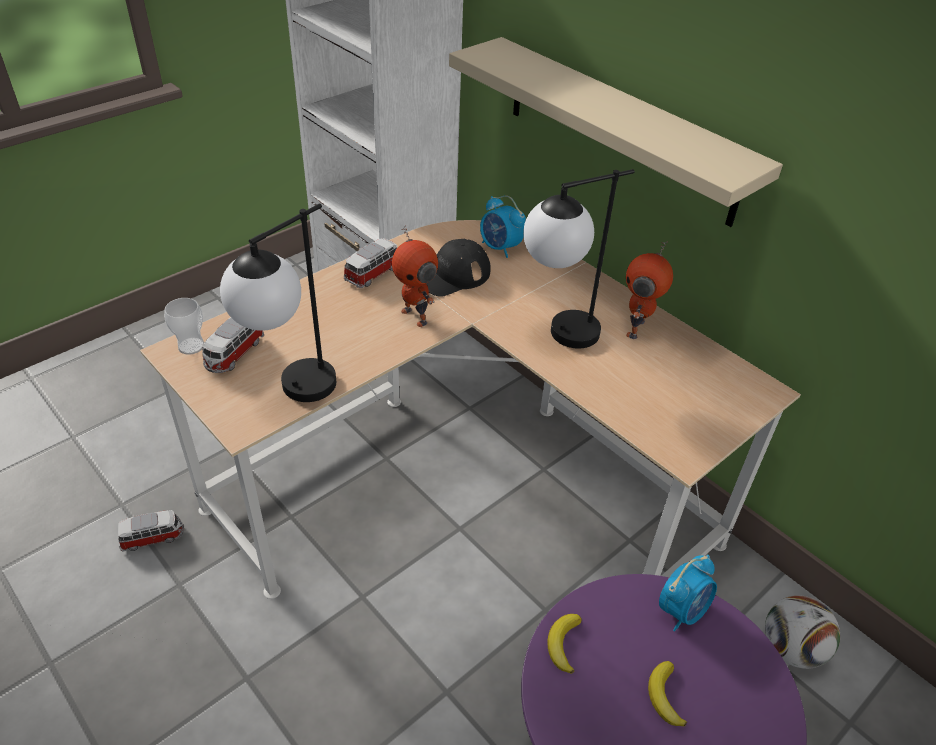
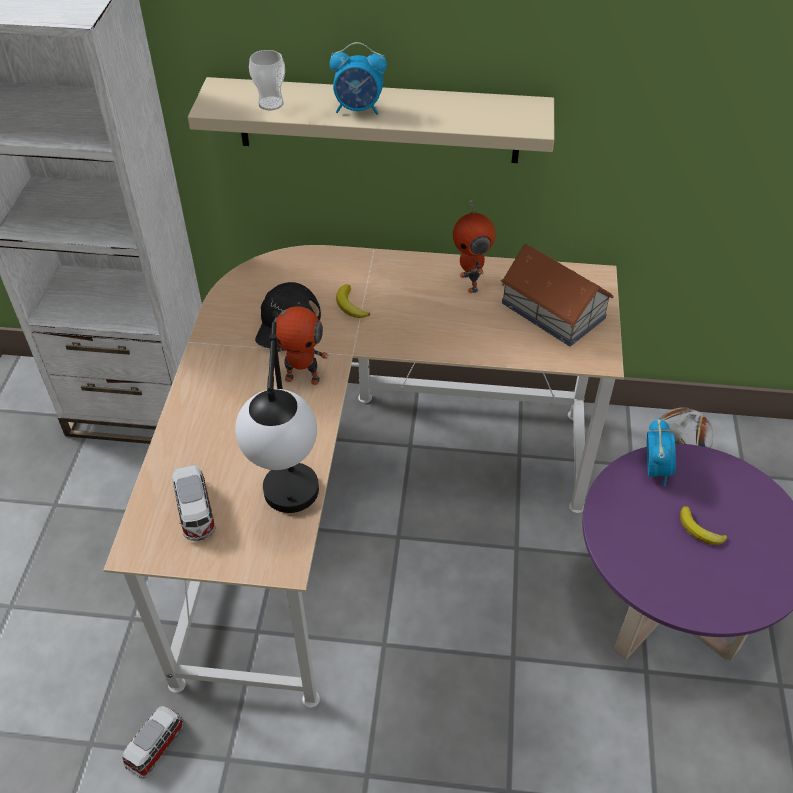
camera: 40 degrees left, 5 degrees up
(191, 346) = (147, 532): cup -> cup (271, 103)
(373, 273) = (221, 362): toy car -> none
(500, 248) = (296, 275): alarm clock -> alarm clock (359, 109)
(557, 337) = (425, 325): table lamp -> none
(563, 644) = (615, 547): banana -> banana (350, 305)
(687, 393) = (553, 311): none -> toy house

